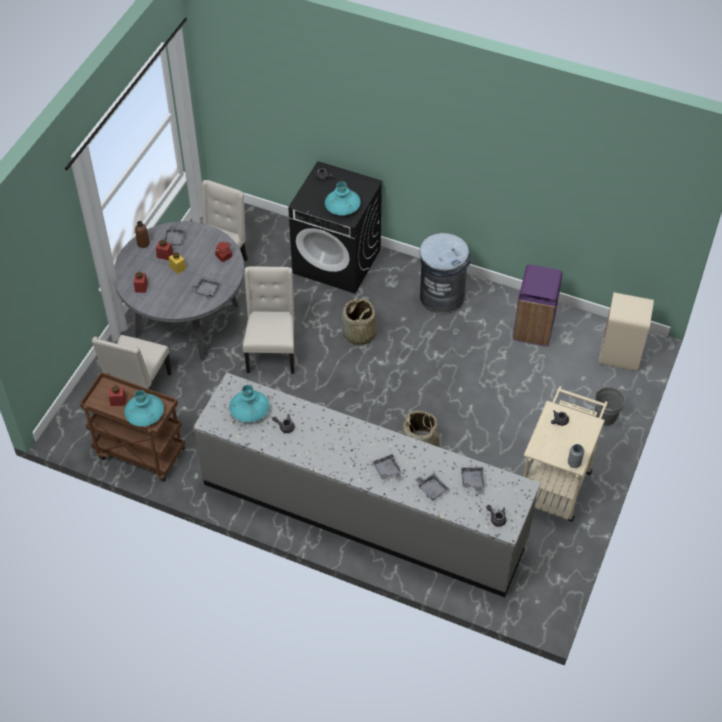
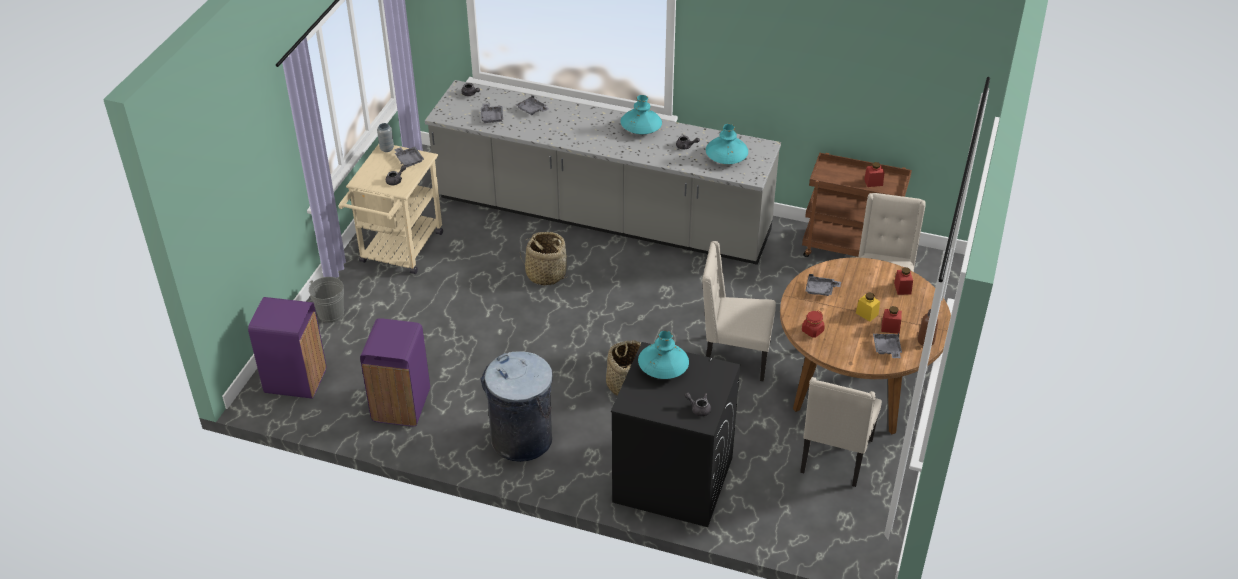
camera: 175 degrees right, 10 degrees down
(145, 414) = (839, 173): turquoise vase -> turquoise vase (641, 128)
(187, 320) = (853, 387): grey dining table -> brown dining table
(272, 352) = (734, 356): beige chair -> beige chair turned 105 degrees clockwise
(387, 470) = (576, 120): grey tray -> grey tray (409, 160)
(619, 354) = (296, 381): beige trash can -> purple trash can

